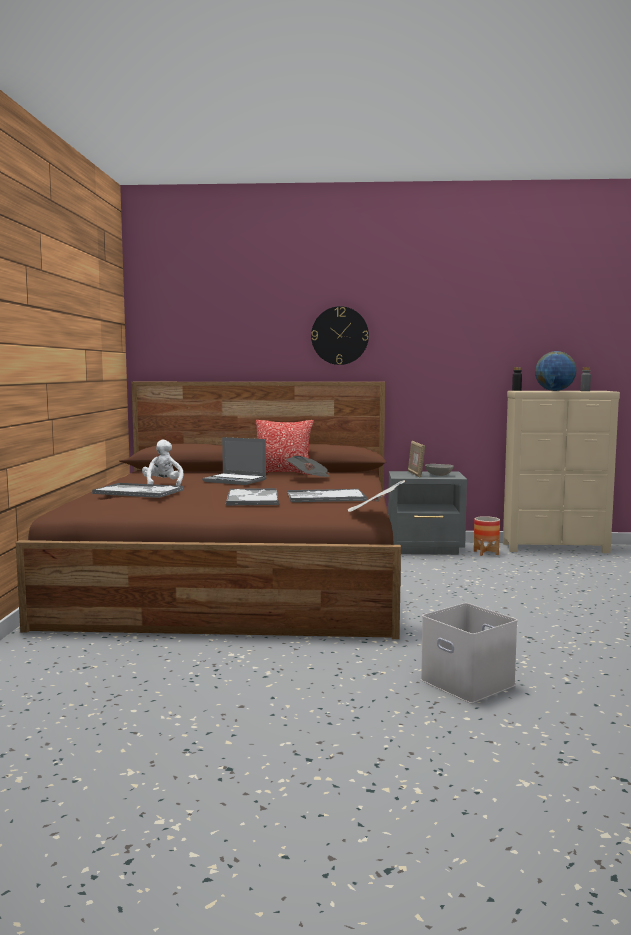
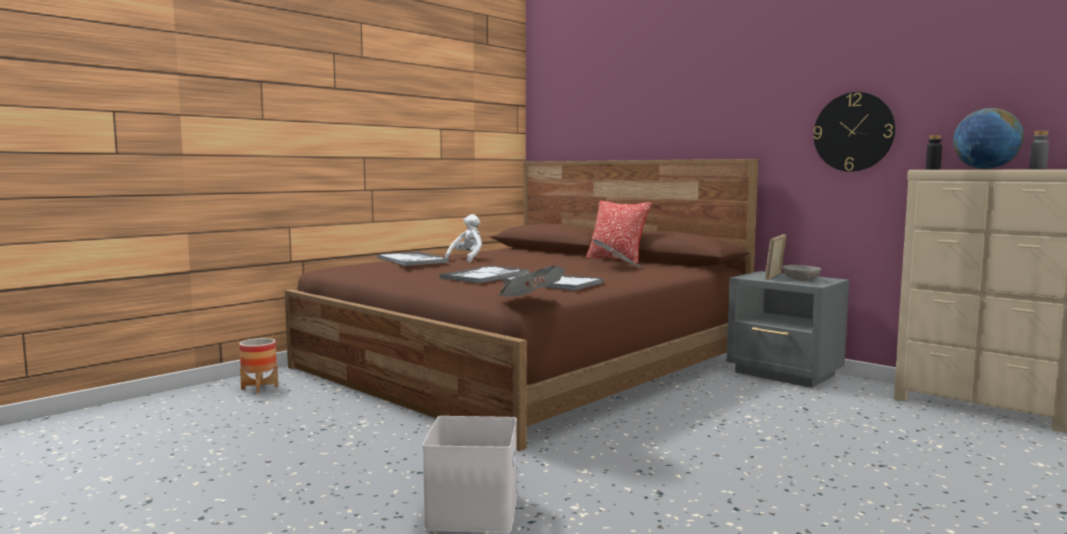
camera: 40 degrees right, 0 degrees up
(236, 480) = (537, 261): laptop -> none
(339, 335) = (712, 104): wall clock -> wall clock (853, 132)
(486, 553) = (854, 393): planter -> planter (260, 387)

